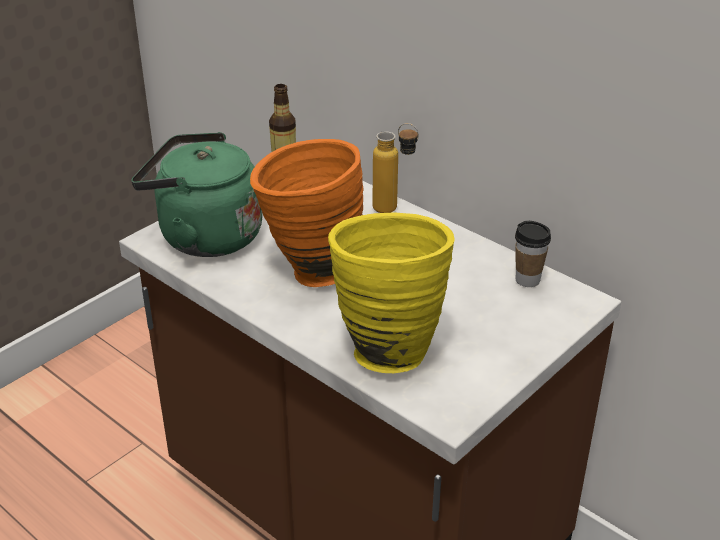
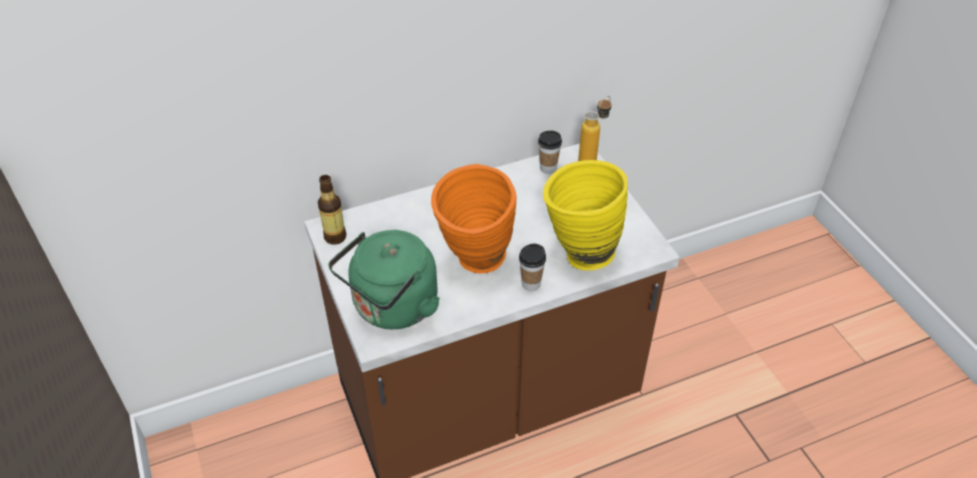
camera: 65 degrees left, 10 degrees up
(304, 322) = (531, 284): none -> cup
(394, 210) = (430, 197): bottle -> bottle (592, 160)

